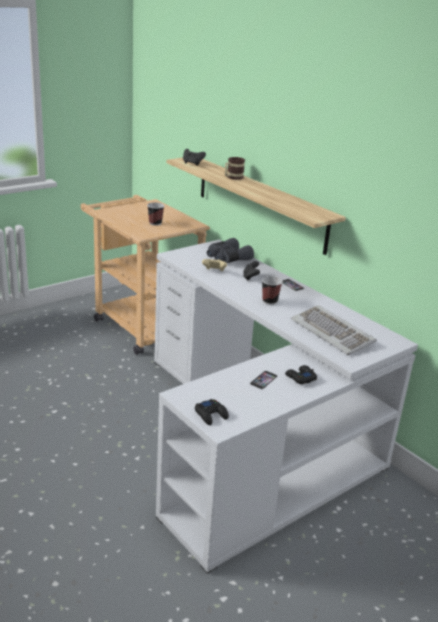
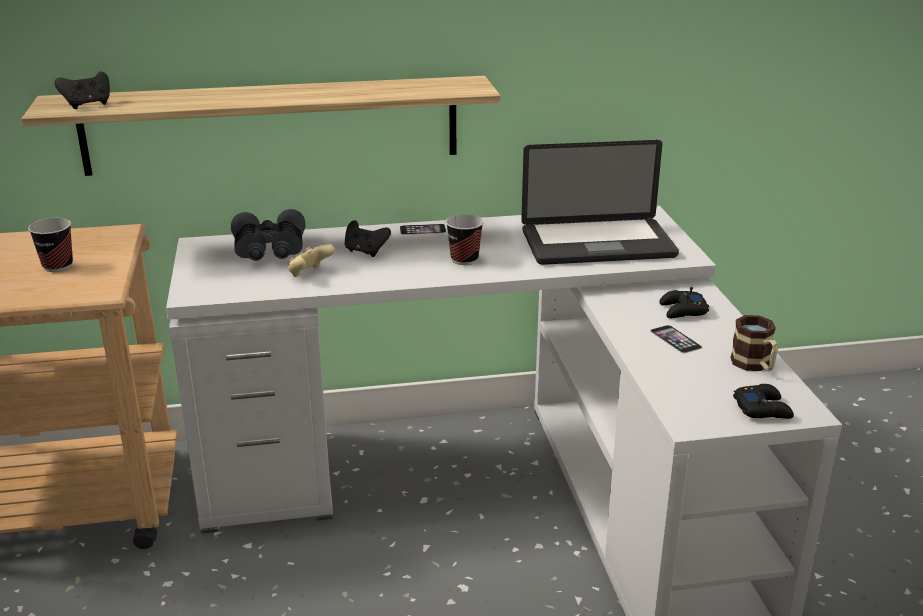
camera: 60 degrees left, 0 degrees up
(232, 178) = (217, 96): mug -> mug (754, 365)
(333, 332) = (597, 244): keyboard -> laptop

